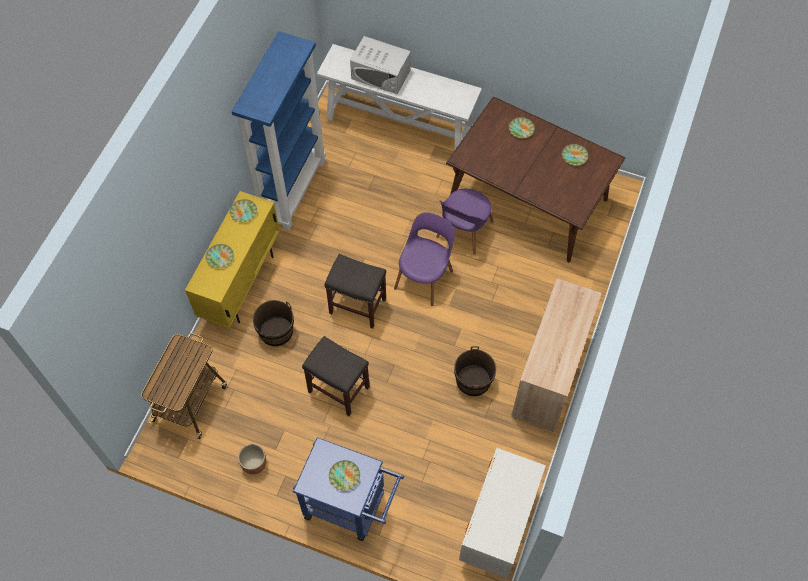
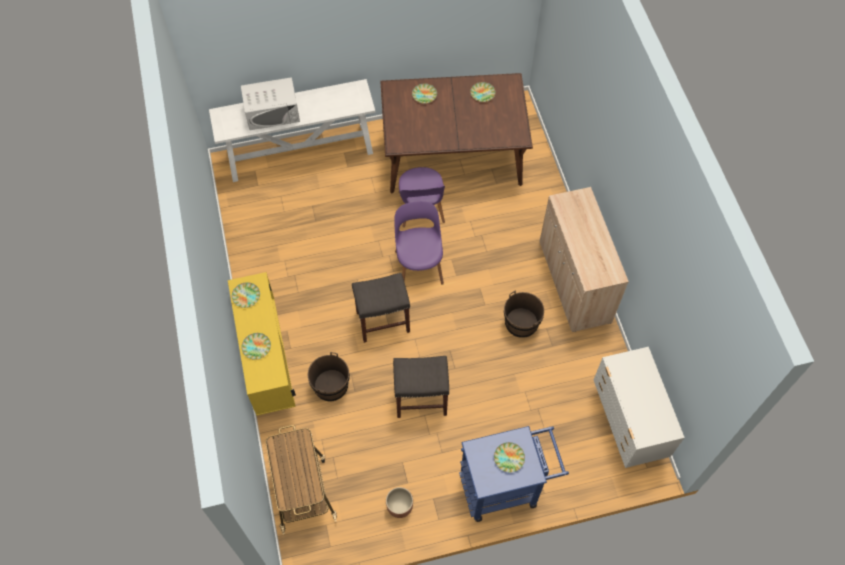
camera: 35 degrees left, 0 degrees up
(293, 190) = (251, 258): blue bookcase -> none

